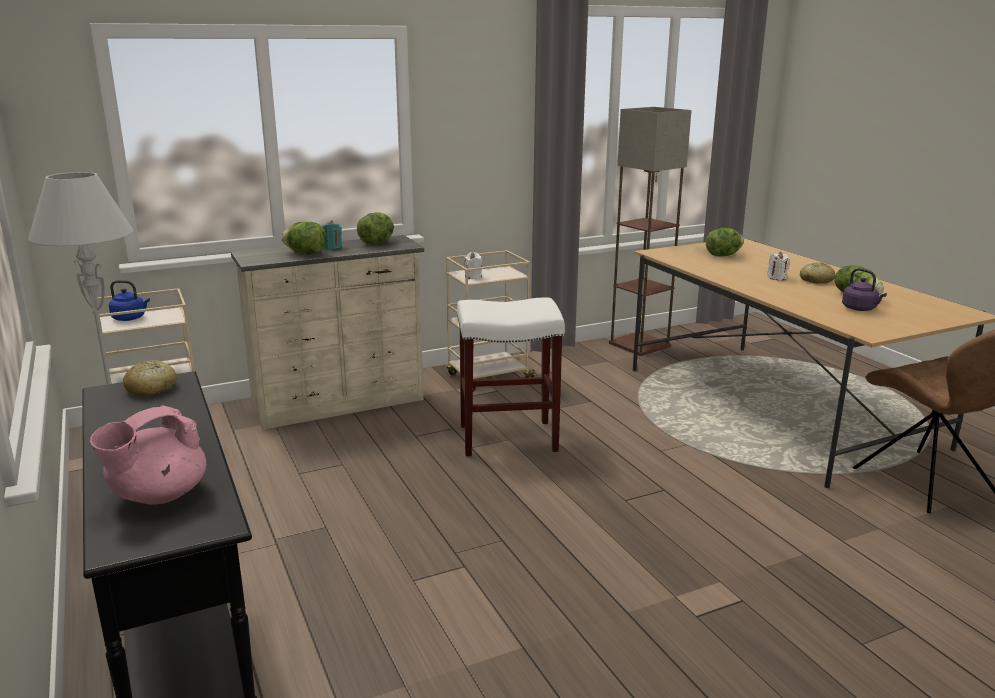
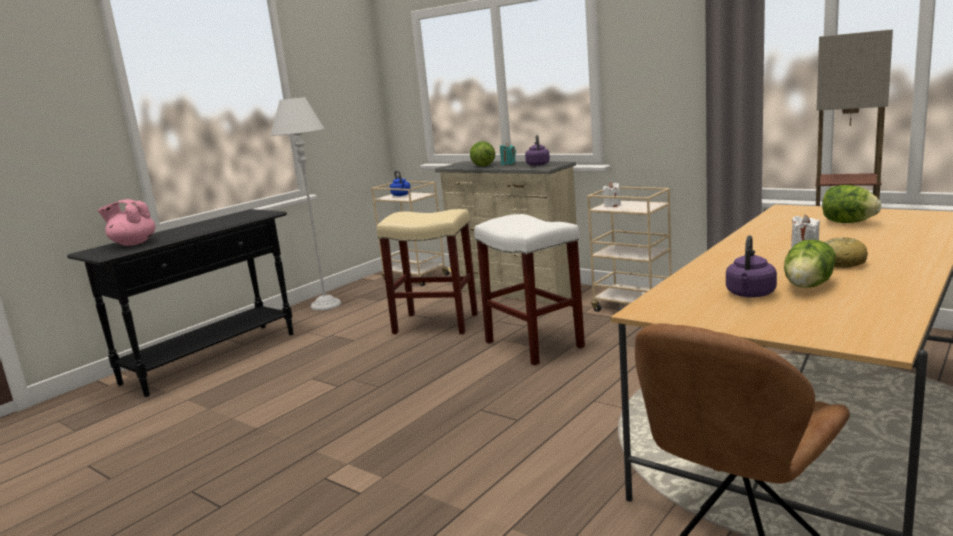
camera: 65 degrees right, 5 degrees down
(151, 388) = (255, 213): bread -> none
(364, 466) = (437, 323): none -> beige stool
(377, 243) = (538, 164): lettuce -> purple kettle

